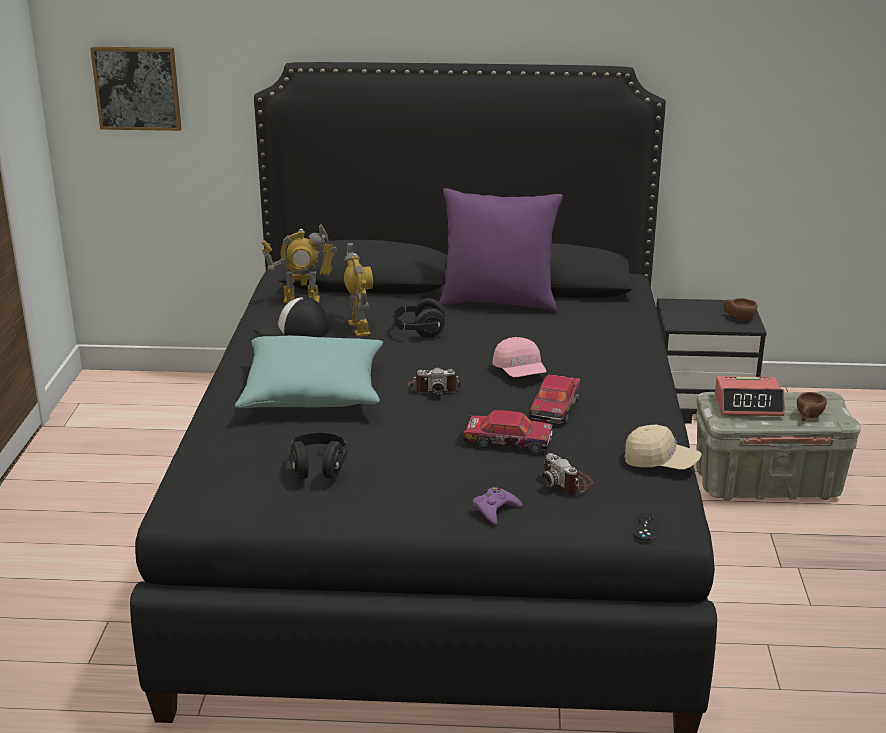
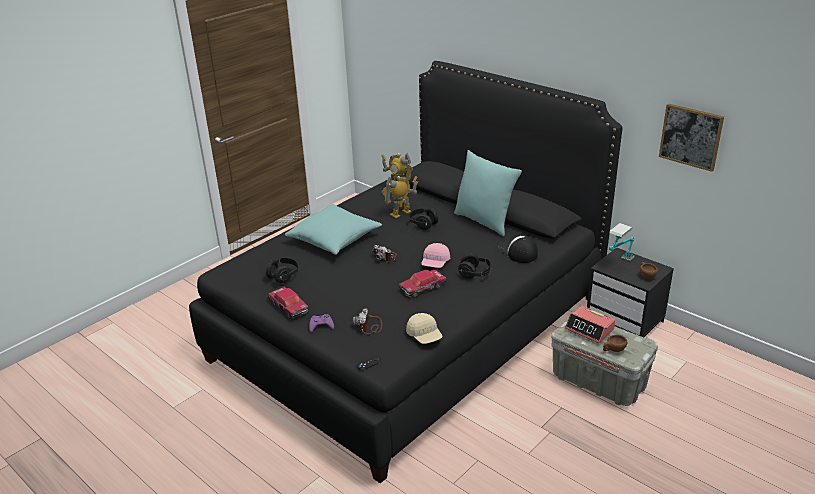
camera: 40 degrees right, 5 degrees up
(137, 88) = (379, 59): picture -> picture (691, 136)
(292, 329) = (372, 204): cap -> cap (517, 252)
(359, 328) = (400, 213): toy robot -> toy robot turned 150 degrees counterclockwise
(498, 302) = (484, 221): purple pillow -> turquoise pillow
(507, 441) = (376, 295): toy car -> toy car (288, 306)
(596, 367) = (475, 274): none -> black headphones
(691, 315) = (619, 264): none -> table lamp

